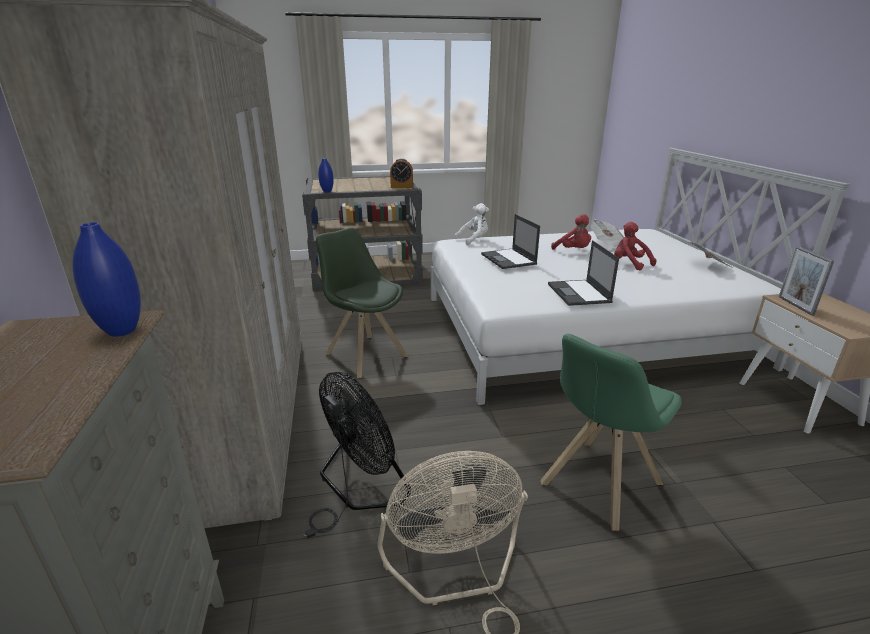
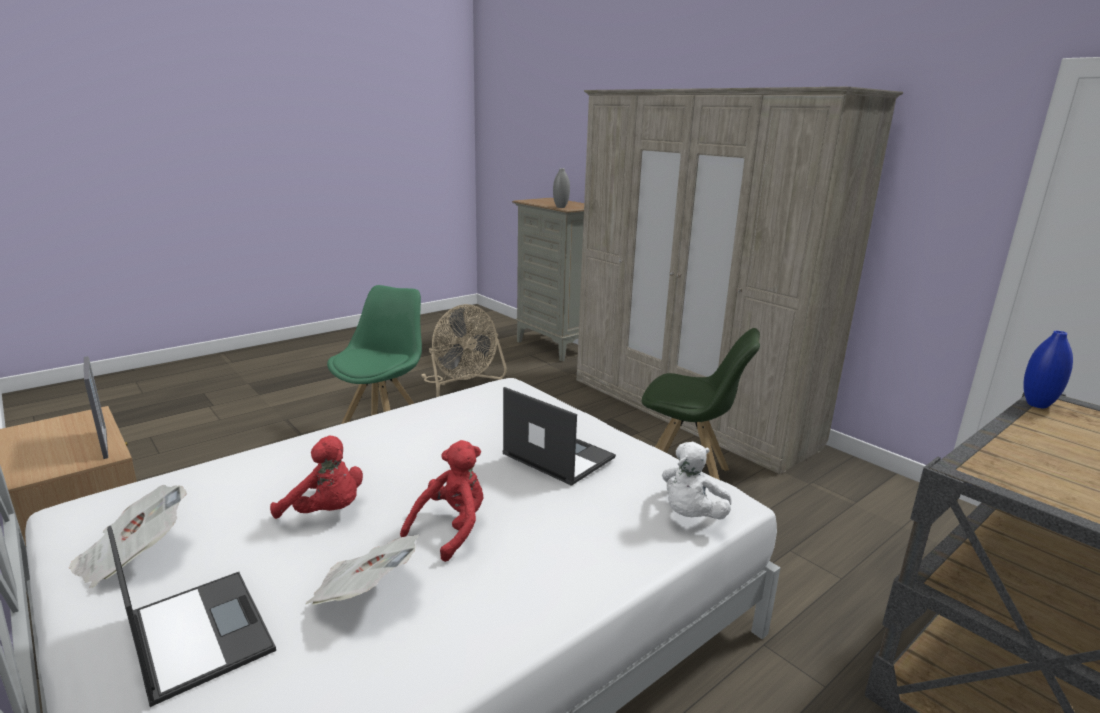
camera: 150 degrees right, 5 degrees down
(122, 331) = (560, 207): blue vase -> grey vase
(352, 487) = (554, 397): black fan -> none
(402, 187) = (1006, 474): alarm clock -> none
(573, 251) = (451, 529): red plush toy -> red plush toy turned 105 degrees clockwise
(579, 293) = (419, 416): laptop -> laptop (198, 633)

